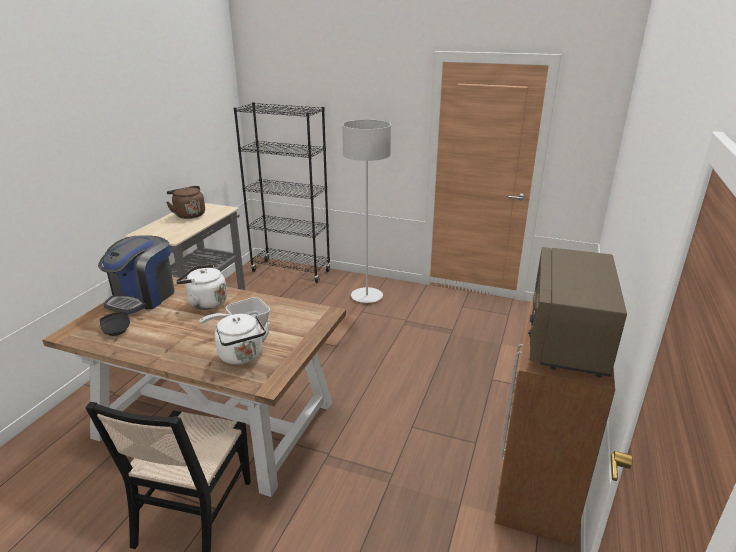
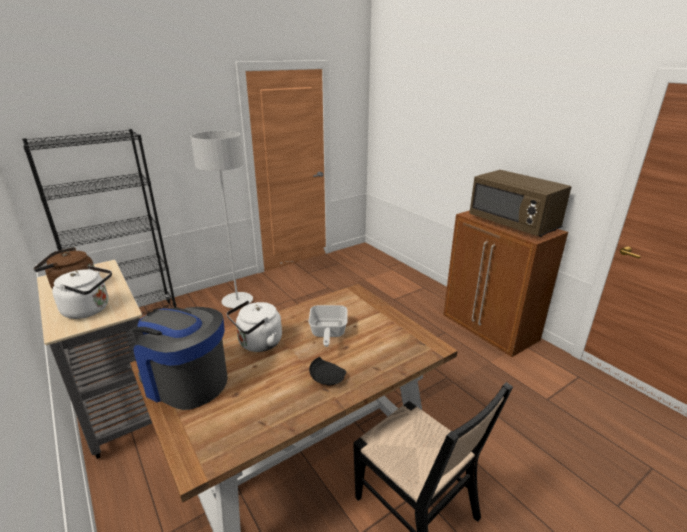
camera: 55 degrees left, 0 degrees up
(117, 329) = (239, 417): black plate -> black plate (327, 378)
(143, 297) = (186, 382): coffee machine -> coffee machine turned 150 degrees clockwise
(242, 356) = (381, 348): white kettle -> white kettle (90, 310)

